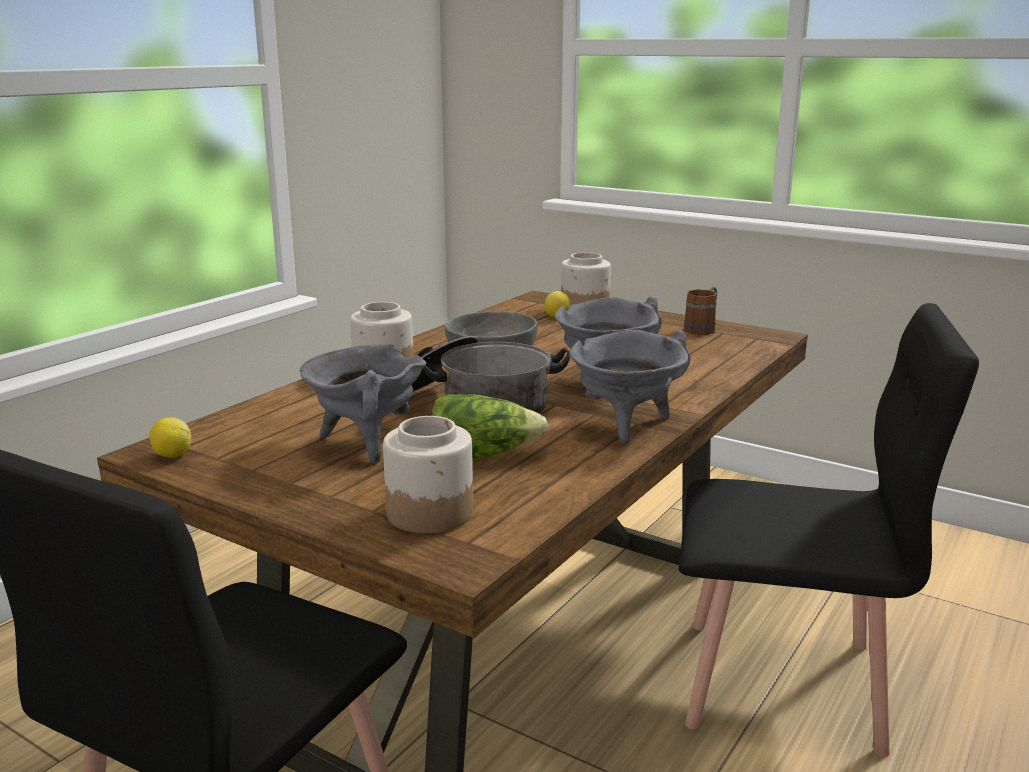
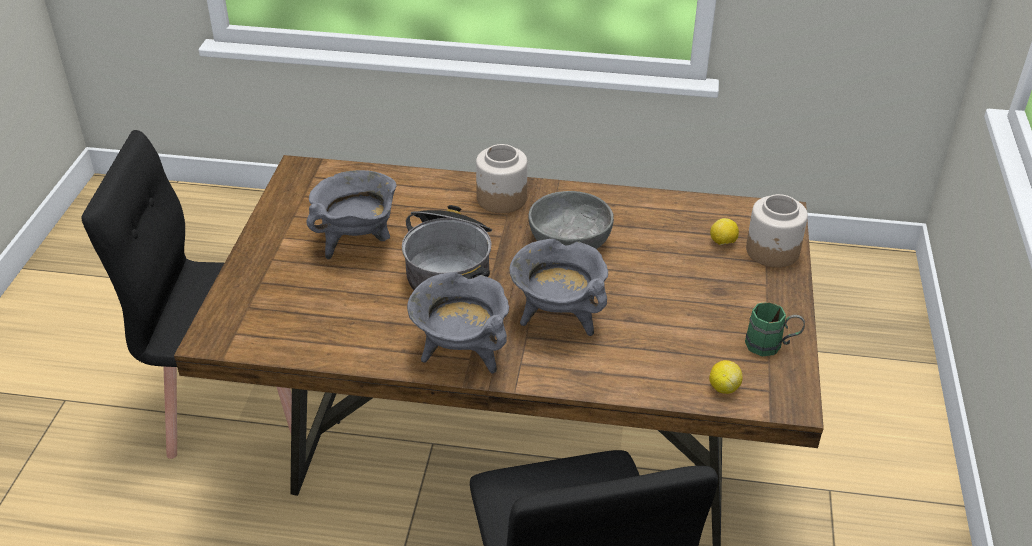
camera: 65 degrees right, 20 degrees up
(172, 455) = (298, 178): lemon -> lemon (723, 387)
(430, 513) = (266, 306): jar -> none
(482, 456) = (363, 299): lettuce -> none
(703, 328) = (771, 345): brown mug -> green mug

